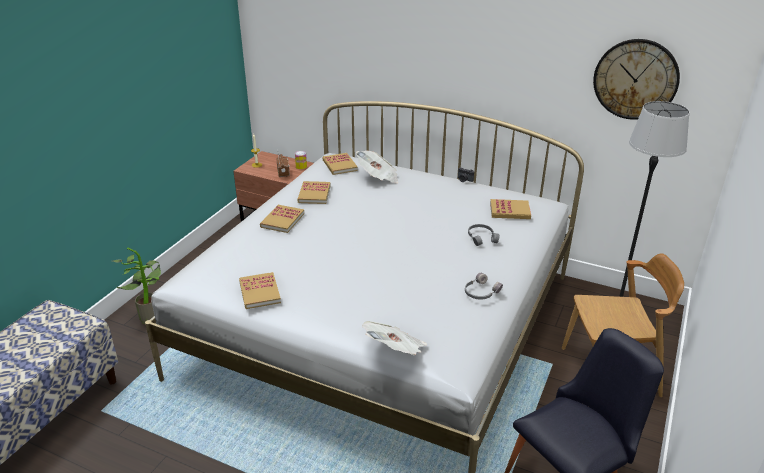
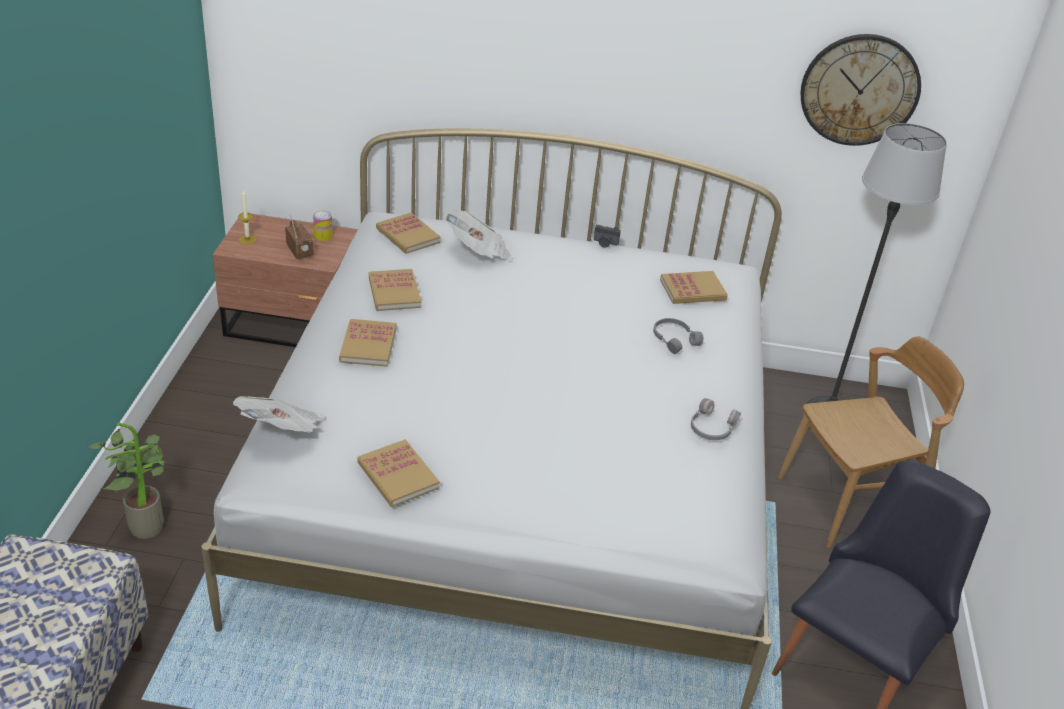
camera: 20 degrees left, 5 degrees up
(395, 351) = (640, 538): newspaper -> newspaper (283, 431)

